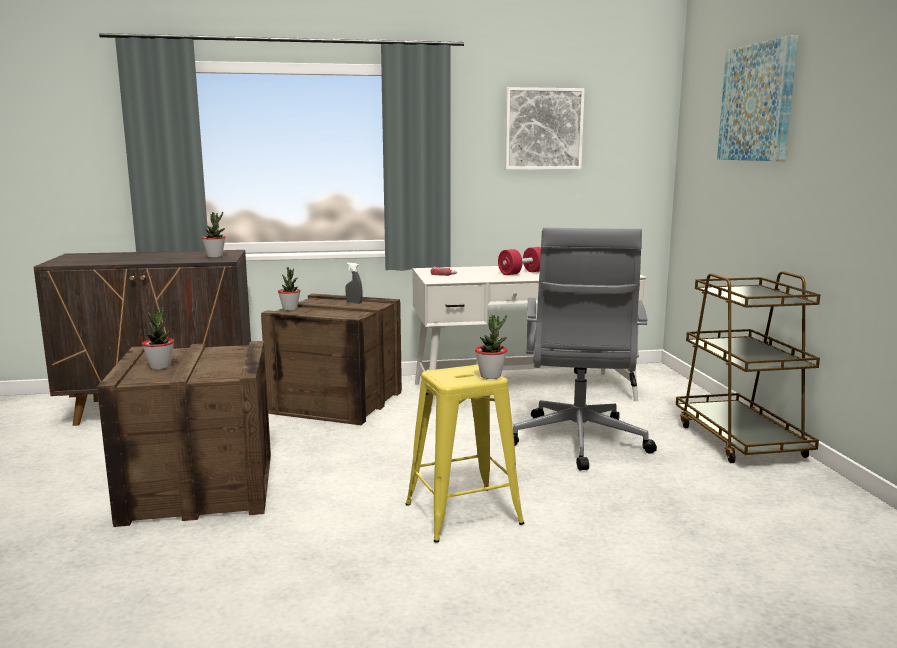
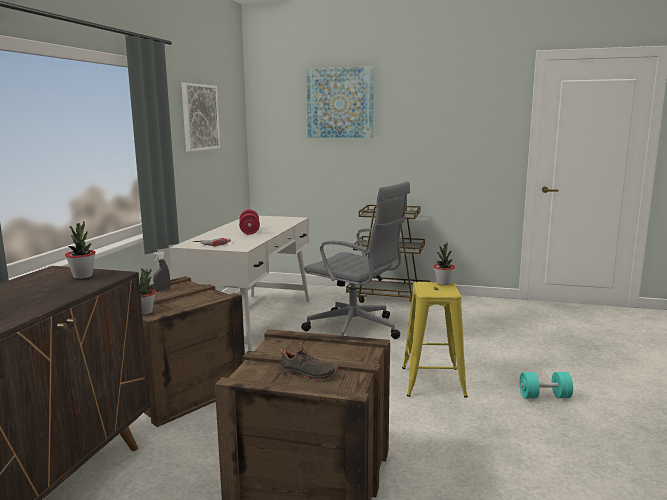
camera: 65 degrees left, 0 degrees up
(160, 366) = (307, 375): potted plant -> black shoe
(492, 607) = (544, 396): none -> turquoise dumbbell

